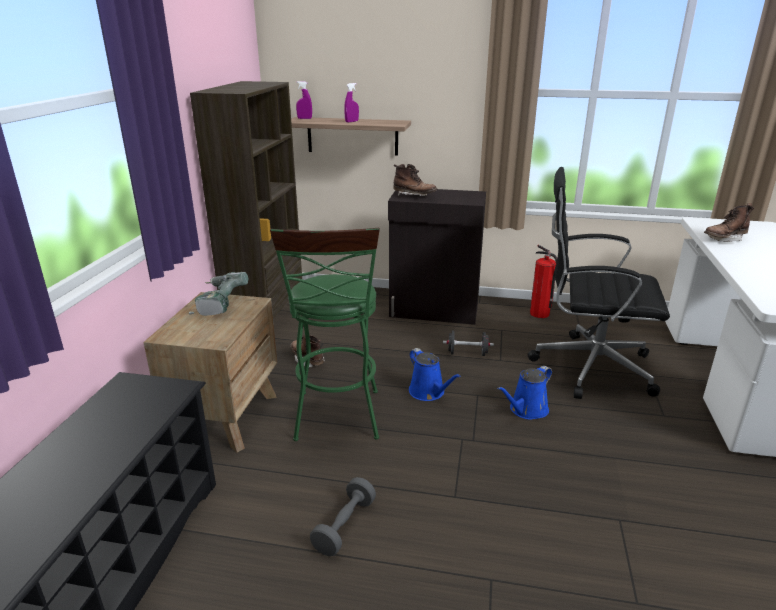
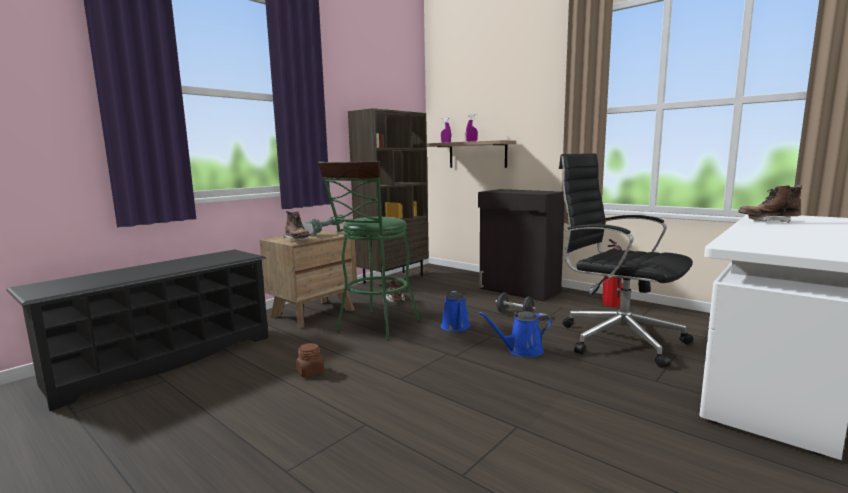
camera: 30 degrees right, 15 degrees down
(344, 526) = (310, 372): grey dumbbell -> brown jar
(414, 196) = (502, 191): brown boot -> brown boot (297, 240)

